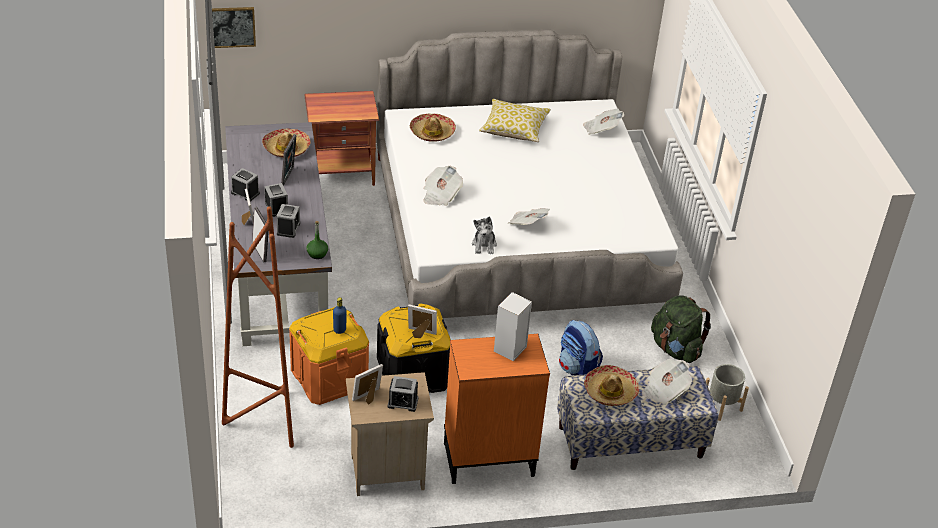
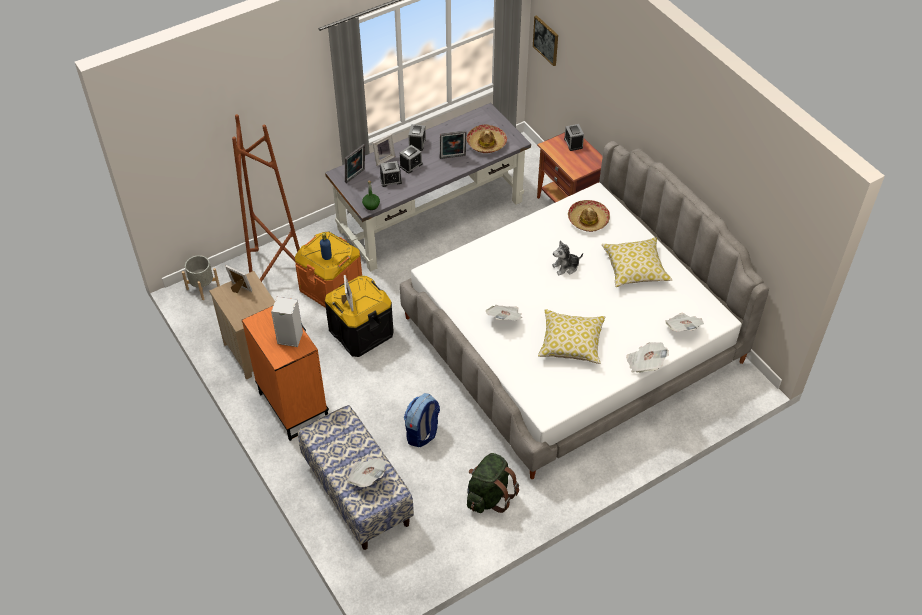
camera: 70 degrees right, 10 degrees up
(403, 402) = (243, 309): alarm clock -> alarm clock (573, 143)
(440, 195) = (506, 253): newspaper -> newspaper (645, 363)
(484, 245) = (460, 300): plush toy -> plush toy (566, 267)
(582, 195) = (571, 343): none -> pillow
(610, 391) = (346, 440): hat -> none
(722, 406) = (435, 549): grey planter -> grey planter (203, 287)

